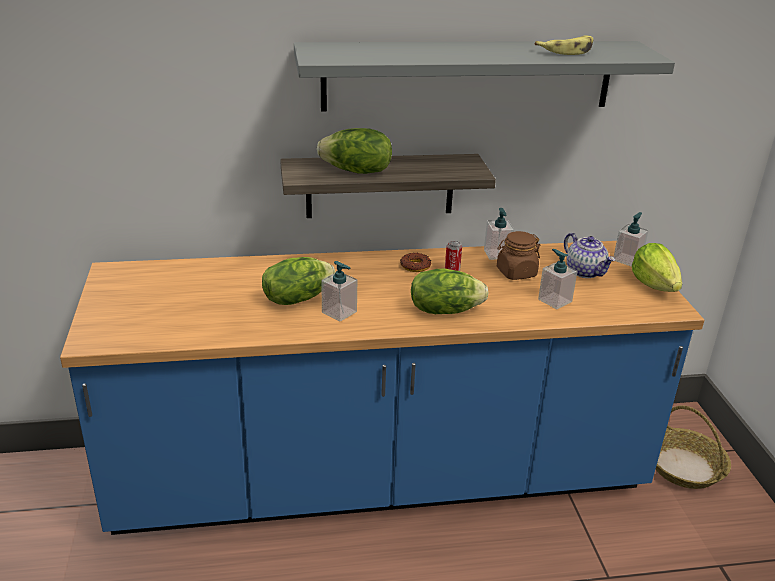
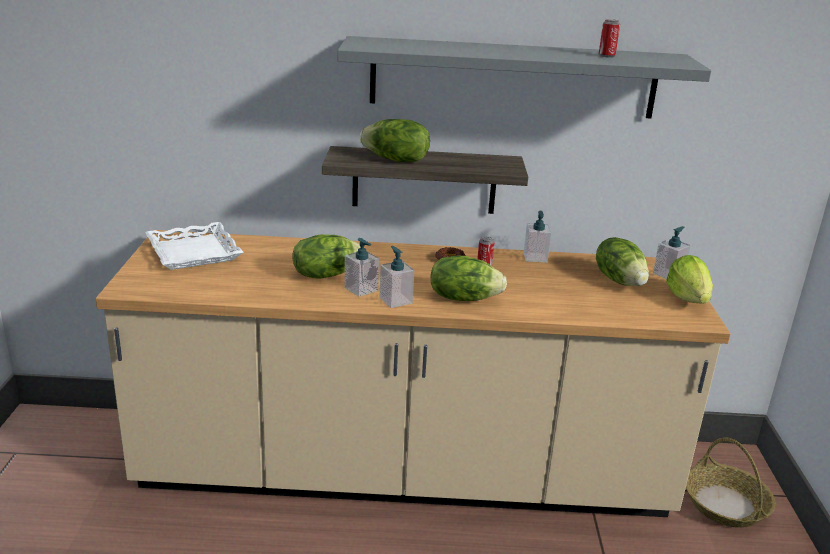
camera: 10 degrees right, 5 degrees down
(148, 286) = (195, 252): none -> white tray
(380, 479) = (404, 473): blue counter -> beige counter
(516, 273) = (548, 274): brown jar -> none
(554, 300) = (578, 301): soap dispenser -> soap dispenser (395, 300)
(567, 51) = (606, 56): banana -> can
(585, 272) = (620, 280): teapot -> lettuce

